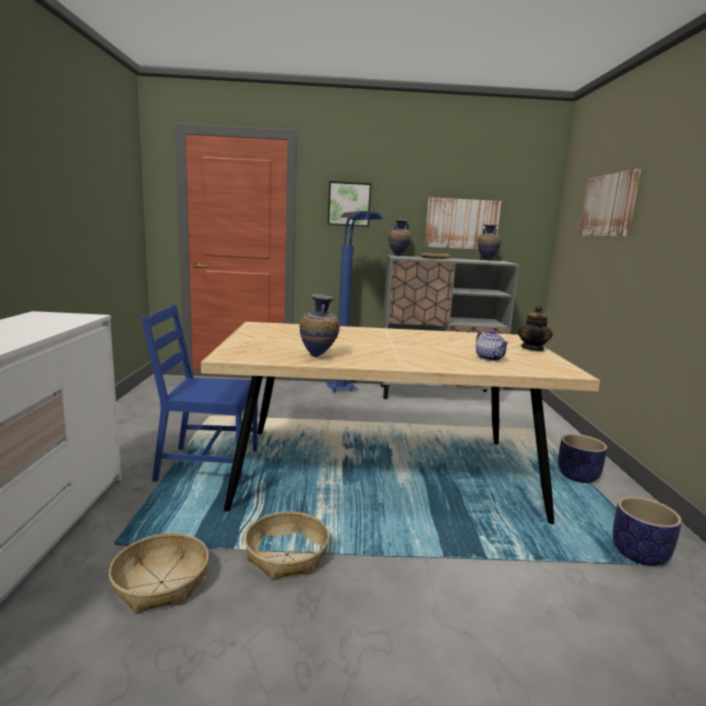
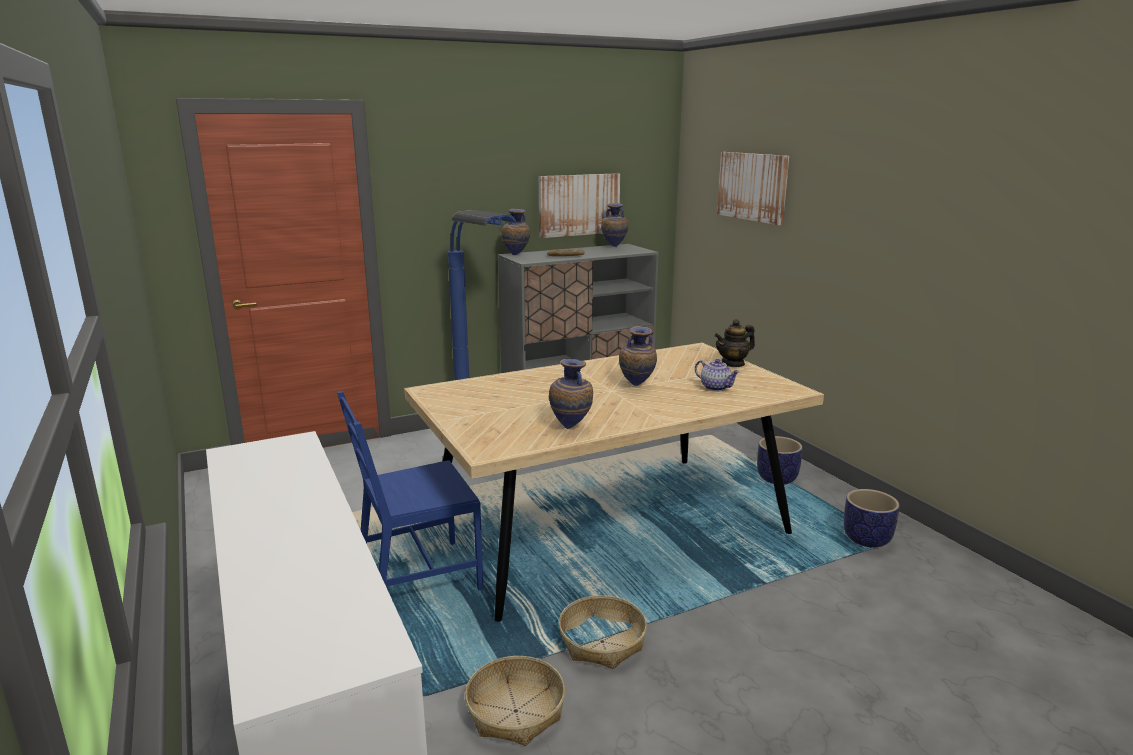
camera: 25 degrees left, 5 degrees up
(349, 204) = (443, 194): picture -> none
(418, 346) = (636, 386): none -> vase
(532, 349) = (733, 363): teapot -> teapot turned 75 degrees clockwise

